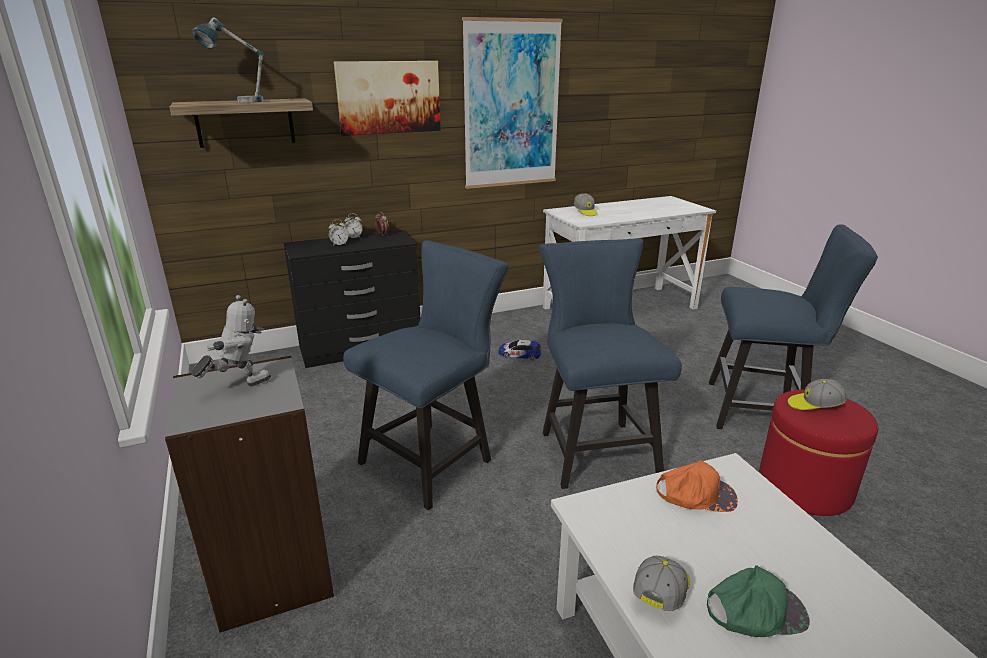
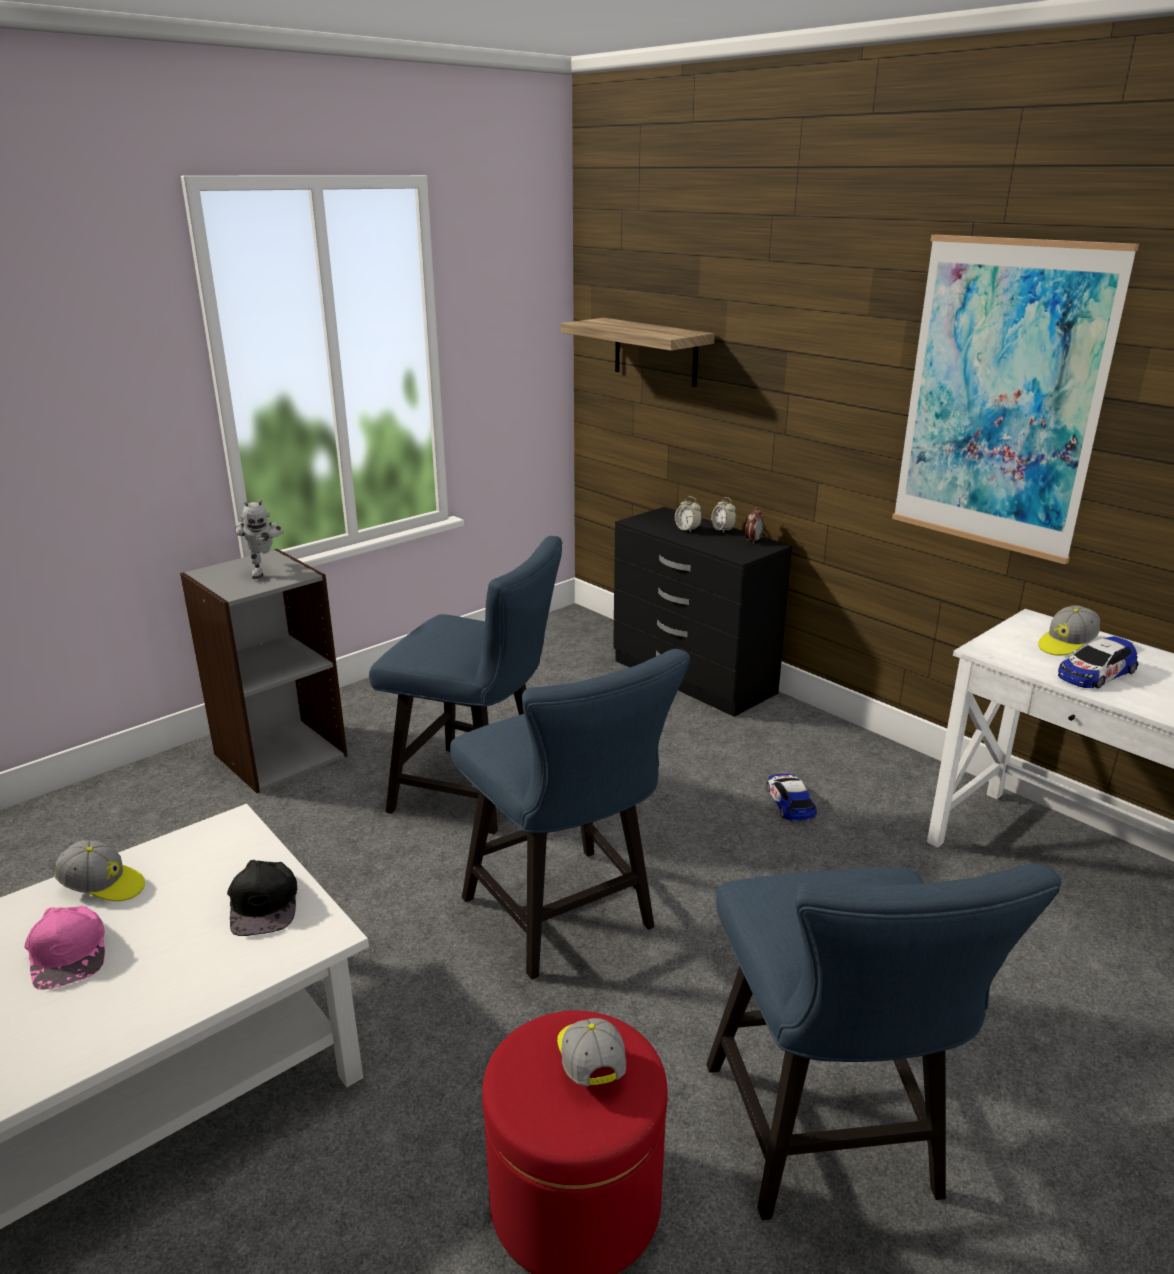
camera: 70 degrees right, 0 degrees up
(238, 102) = (629, 327): table lamp -> none
(240, 385) = (263, 572): toy robot -> toy robot turned 45 degrees clockwise
(388, 97) = (808, 348): picture -> none
(594, 448) = (567, 920): blue chair -> blue chair turned 90 degrees clockwise
(614, 214) = (1095, 673): none -> toy car
(696, 494) = (265, 903): orange cap -> black cap
(755, 610) = (69, 951): green cap -> pink cap

